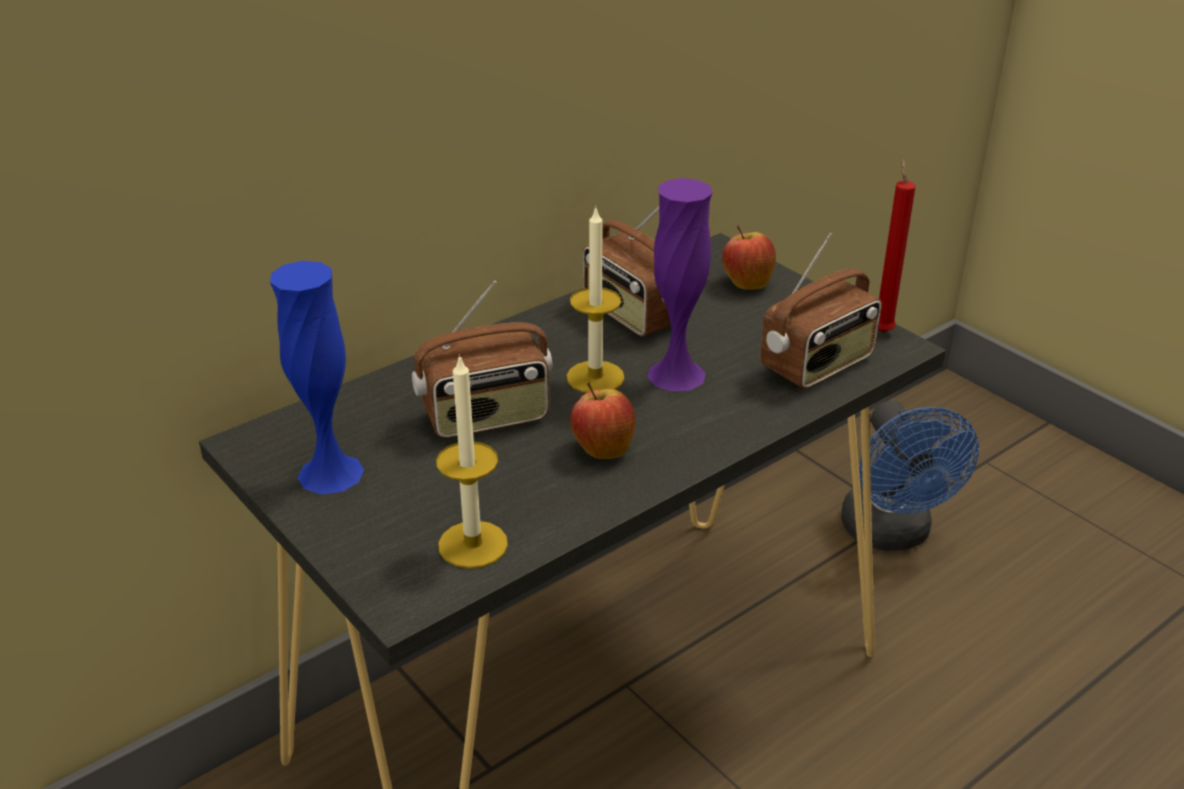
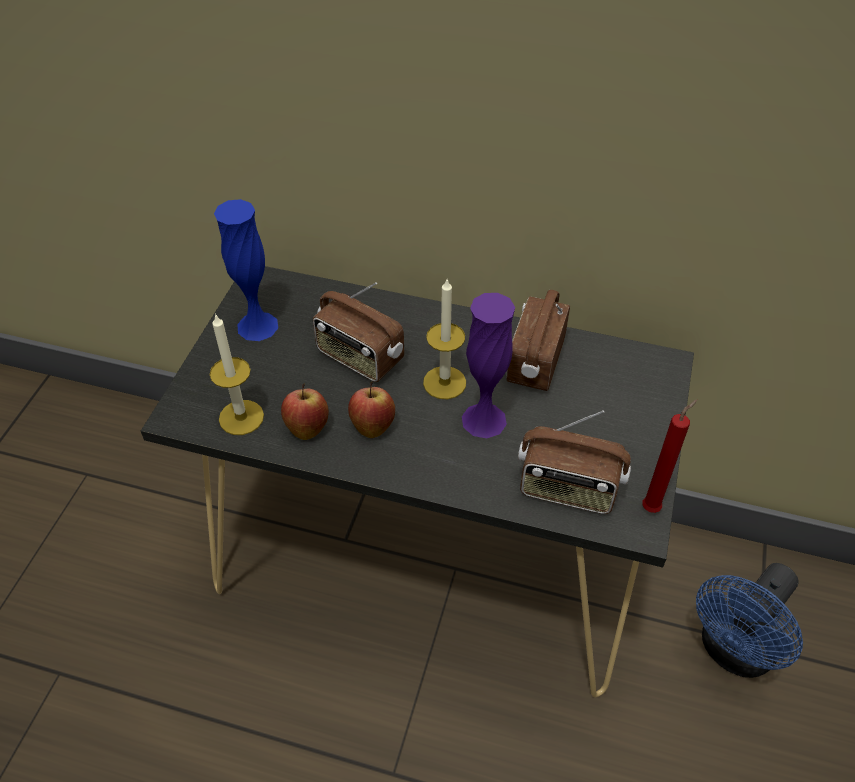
camera: 55 degrees right, 15 degrees up
(746, 283) = (637, 400): apple -> apple (307, 427)

